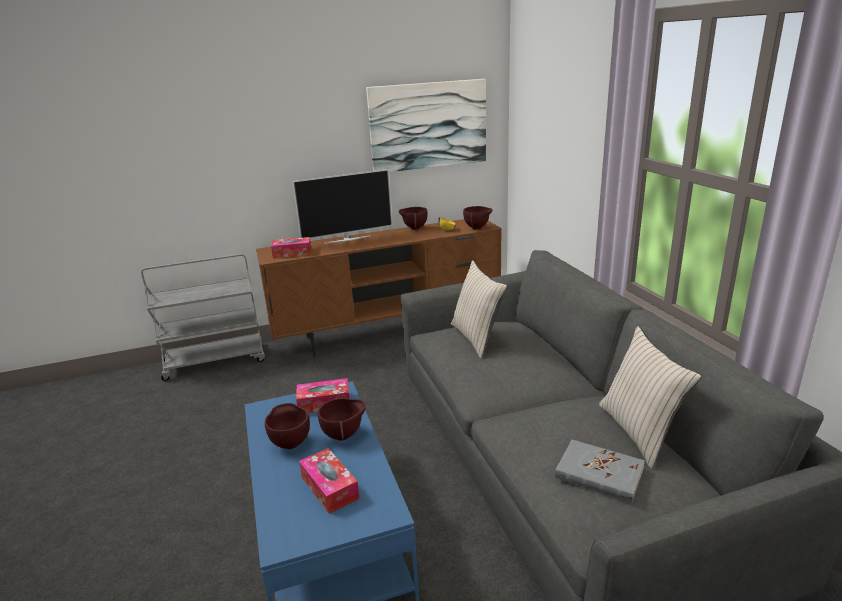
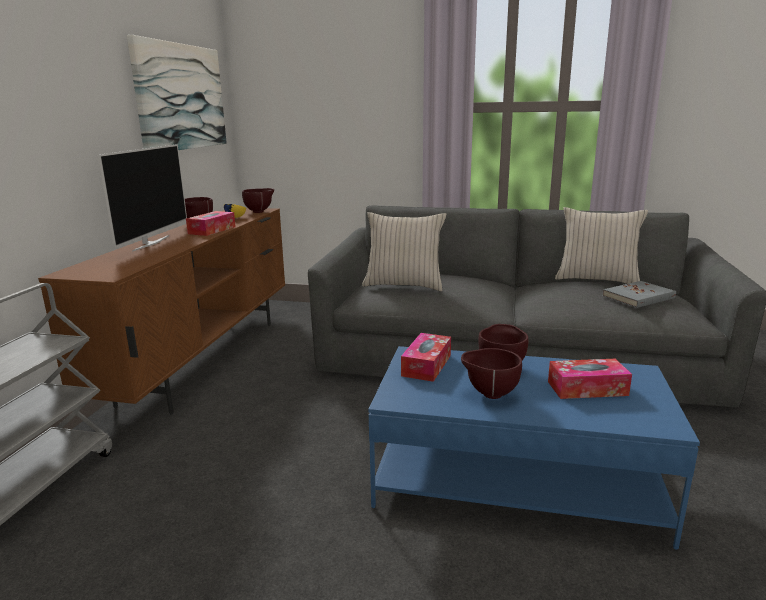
camera: 60 degrees left, 5 degrees down
(292, 253) = (121, 265): tissue box -> tissue box (212, 230)

